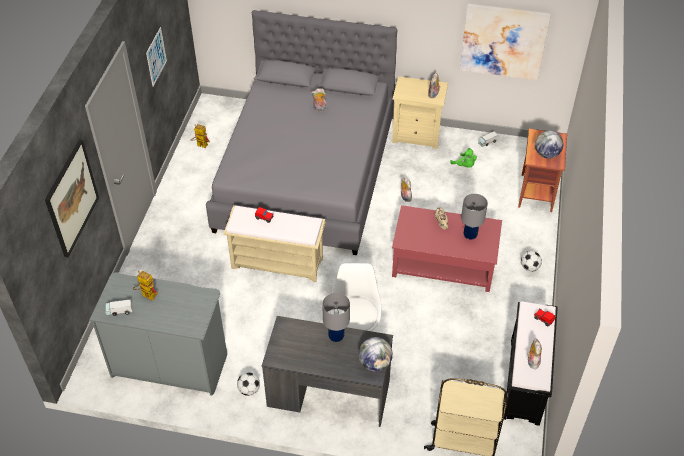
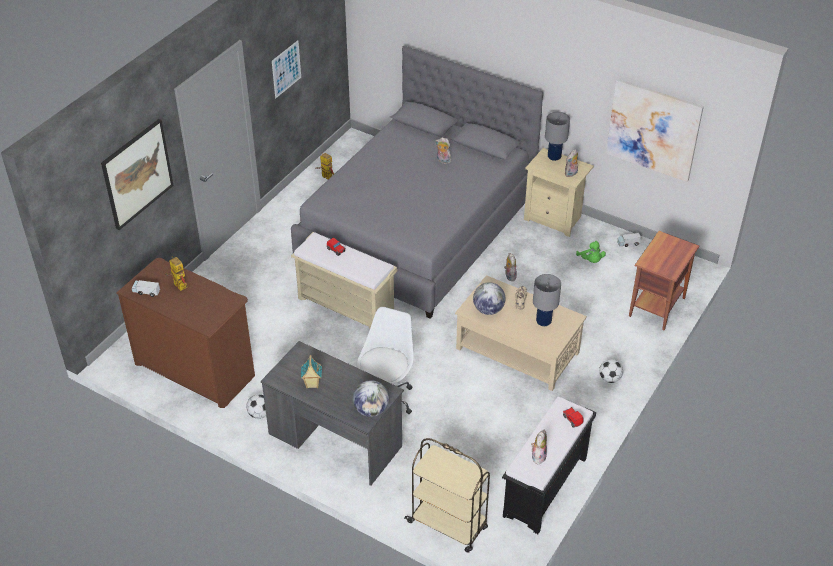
camera: 20 degrees right, 5 degrees down
(170, 365) = (196, 371): grey dresser -> brown dresser
(310, 354) = (312, 384): none -> toy house
(336, 336) = (346, 375): grey table lamp -> grey table lamp (554, 157)
(443, 263) = (517, 350): red coffee table -> beige coffee table
(546, 154) = (664, 260): globe -> globe (488, 310)

